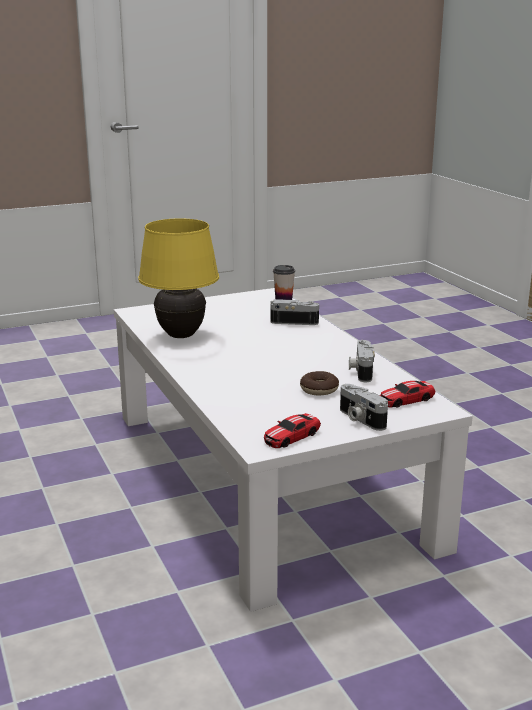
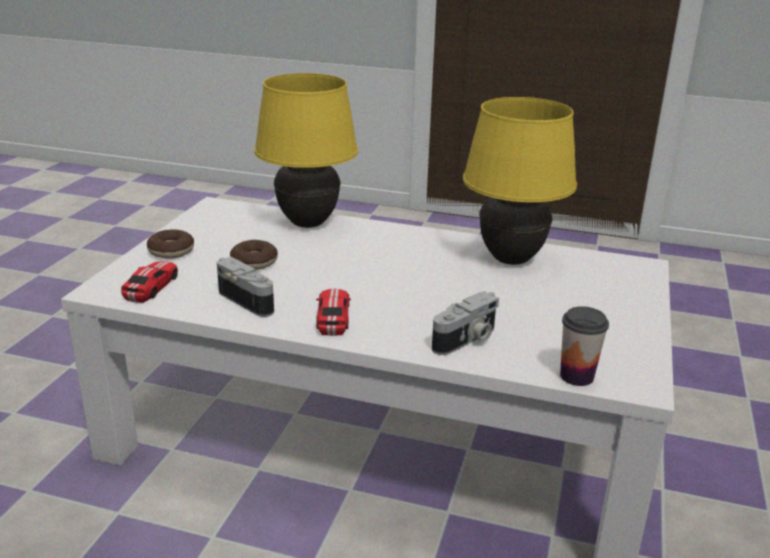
camera: 130 degrees right, 5 degrees up
(230, 400) = (307, 224): none -> yellow table lamp
(292, 436) = (205, 219): toy car -> toy car (333, 317)
(360, 419) = (171, 251): camera -> donut

